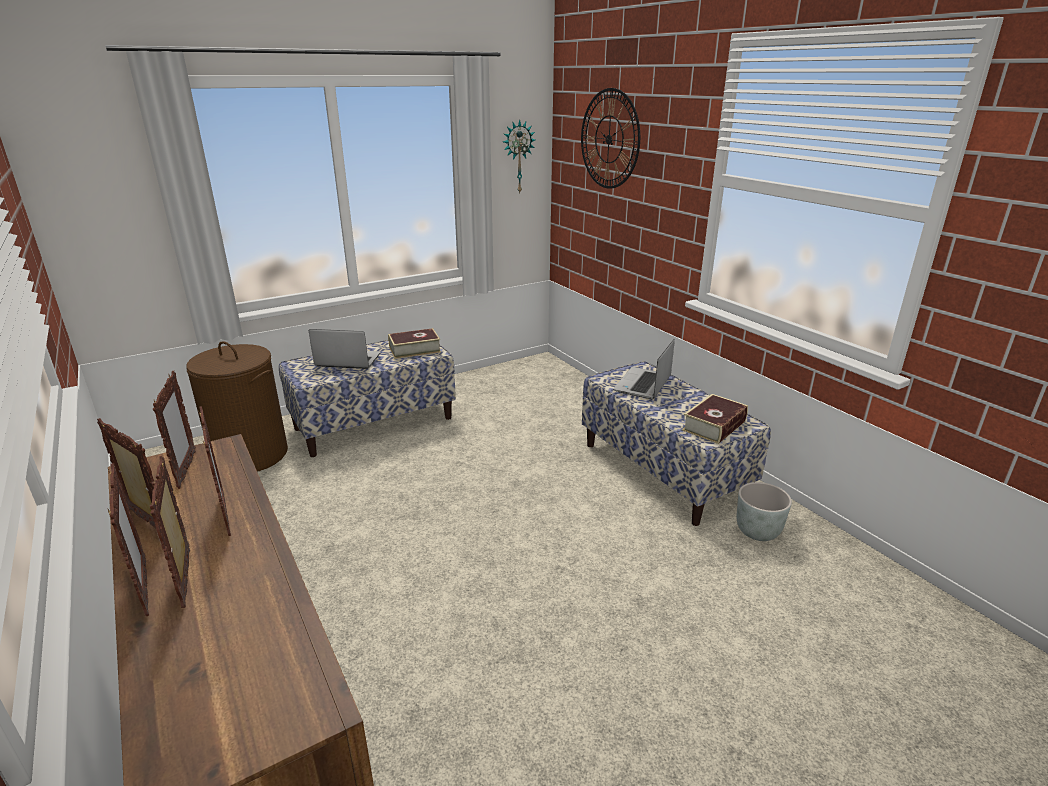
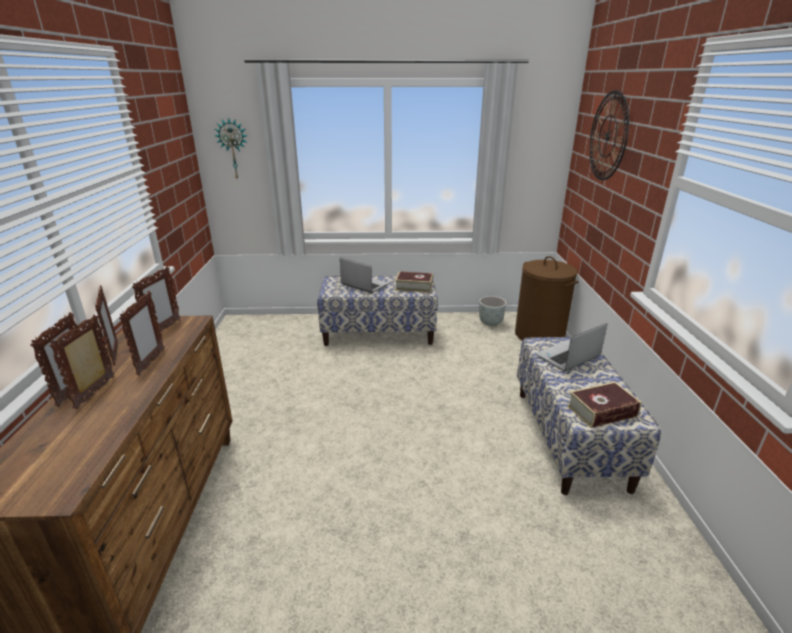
camera: 30 degrees right, 0 degrees up
(251, 455) = (292, 334): brown laundry basket -> brown laundry basket (539, 335)
(518, 157) = (538, 147): wall clock -> wall clock (233, 149)
(758, 532) = (620, 523): grey planter -> grey planter (491, 322)

